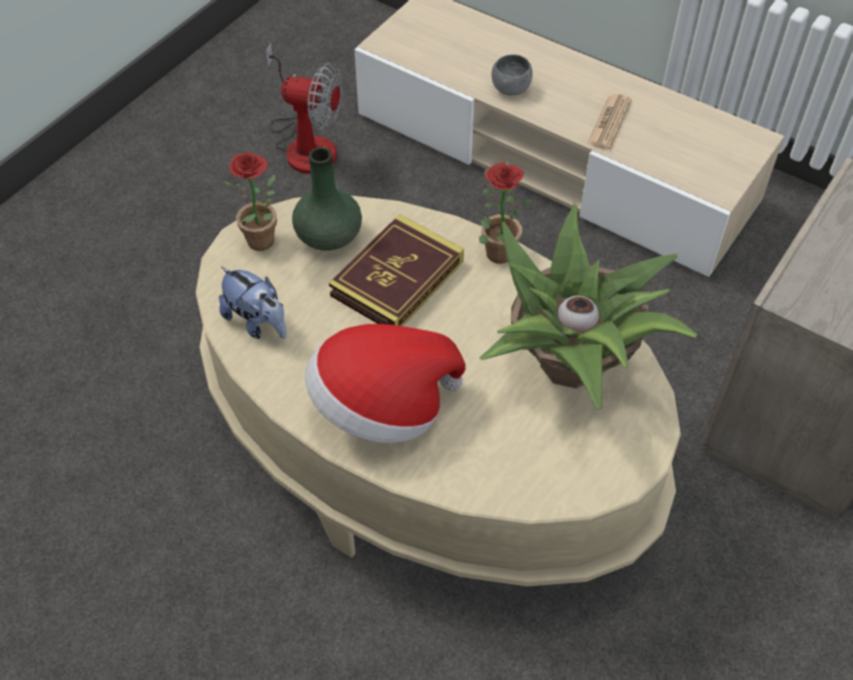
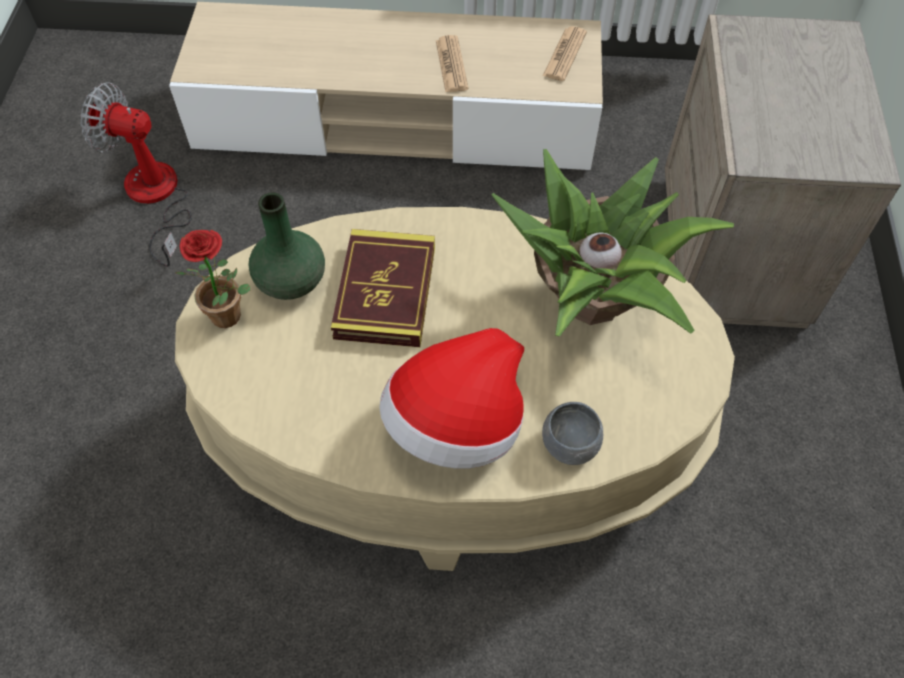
camera: 30 degrees left, 5 degrees up
(257, 322) = (279, 400): plush toy -> none
(305, 143) = (155, 198): fan -> fan turned 150 degrees counterclockwise
(495, 249) = (455, 224): potted plant -> none
(510, 88) = (344, 67): grey bowl -> grey bowl (569, 444)
(725, 153) = (564, 54): none -> newspaper

